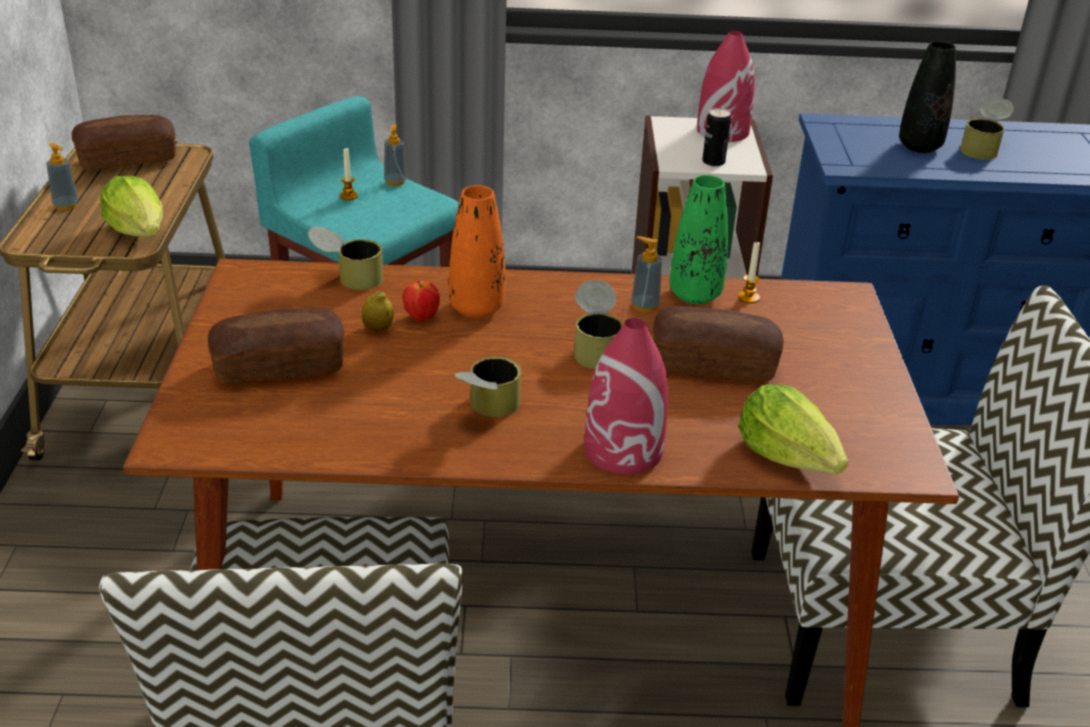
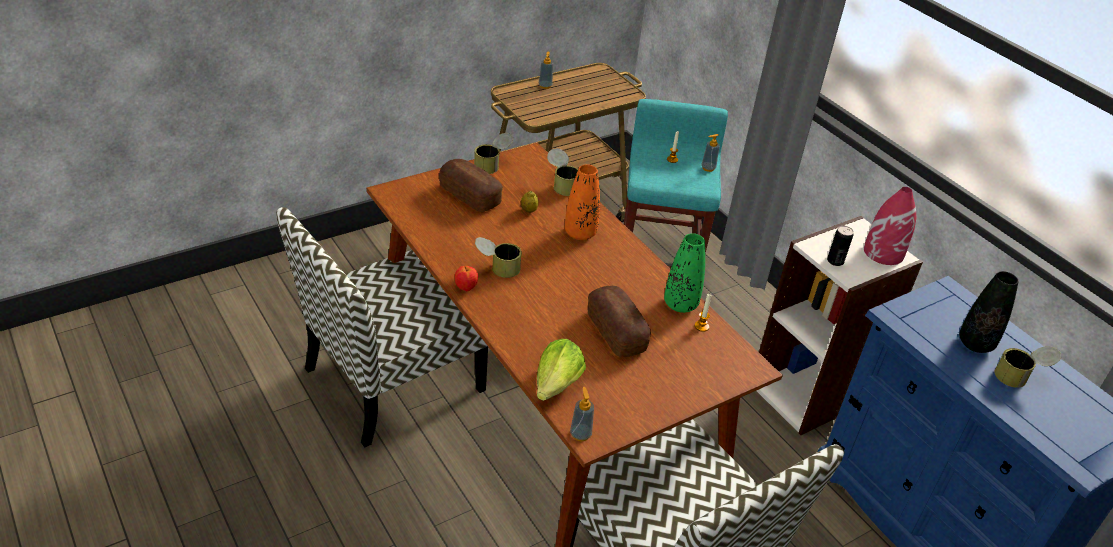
camera: 55 degrees right, 5 degrees up
(128, 159) = (603, 81): bread -> none
(139, 231) = (546, 114): lettuce -> none
(421, 317) = (552, 219): apple -> apple (466, 288)
(596, 347) = (587, 285): can -> can (493, 165)
(624, 451) = (507, 324): red vase -> none
(644, 306) = (647, 289): soap dispenser -> soap dispenser (580, 434)

